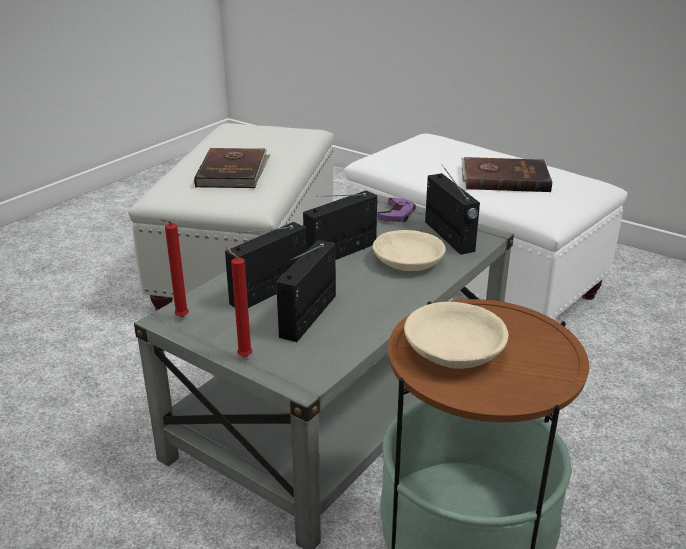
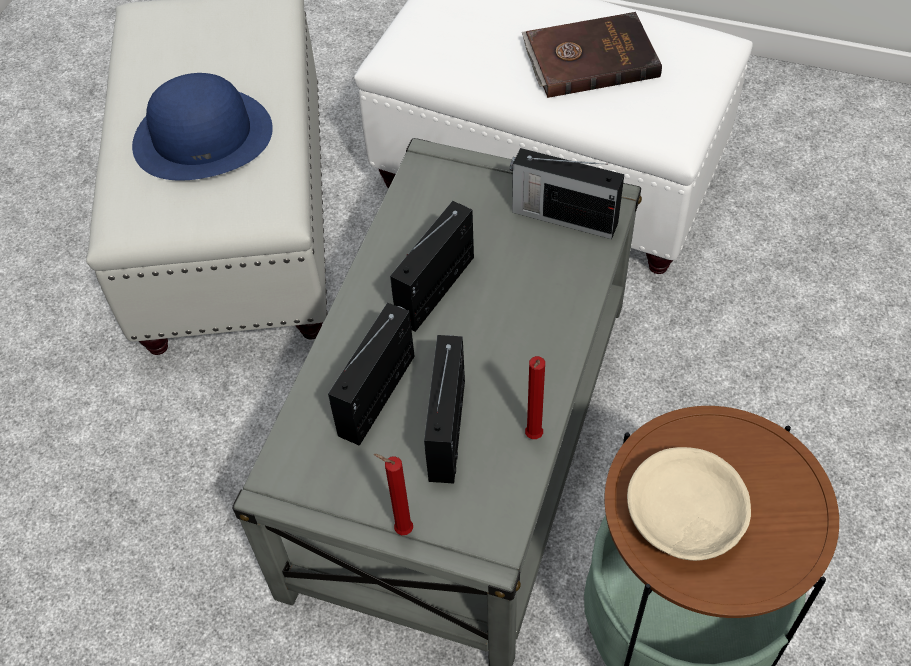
camera: 15 degrees left, 25 degrees up
(180, 318) = (289, 482): red candle -> red candle (533, 438)
(233, 171) = (203, 135): brown book -> blue hat
(397, 214) = (477, 184): purple game controller -> none
(407, 260) = (526, 282): beige bowl -> none
(449, 237) = (562, 217): radio -> radio turned 150 degrees clockwise

